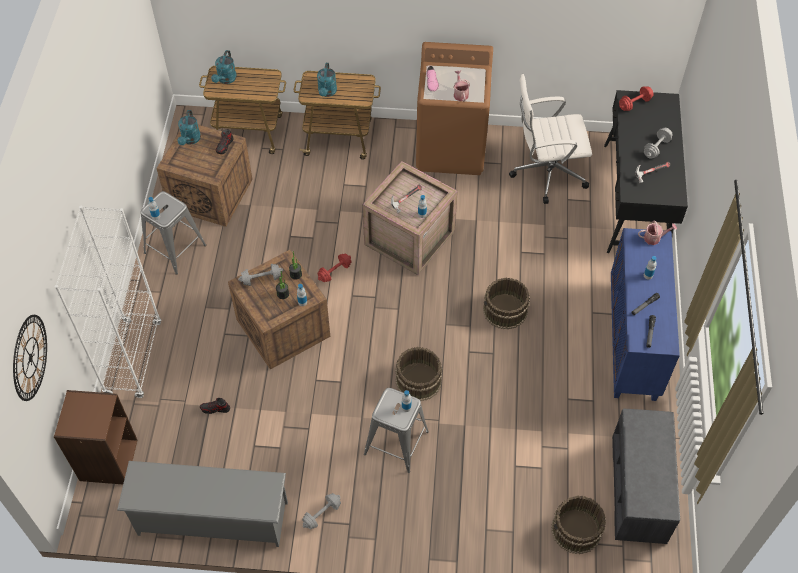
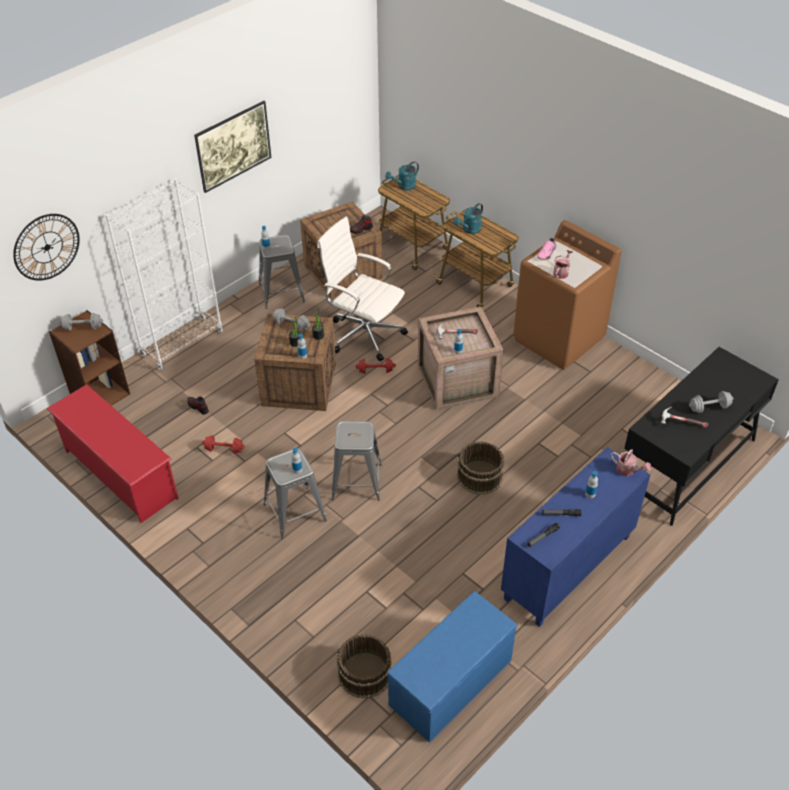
camera: 40 degrees right, 10 degrees down
(100, 149) = (235, 160): none -> picture
(190, 140) = (341, 214): turquoise watering can -> none
(212, 518) = (120, 474): grey shoe rack -> red shoe rack
(322, 514) = (192, 523): grey dumbbell -> grey dumbbell (83, 327)
(418, 381) = (357, 481): brown bucket -> grey stool
(546, 172) = (624, 399): white office chair -> white office chair (364, 333)
(634, 103) = (725, 365): red dumbbell -> red dumbbell (224, 449)
(640, 490) = (451, 684): grey bench -> blue bench

